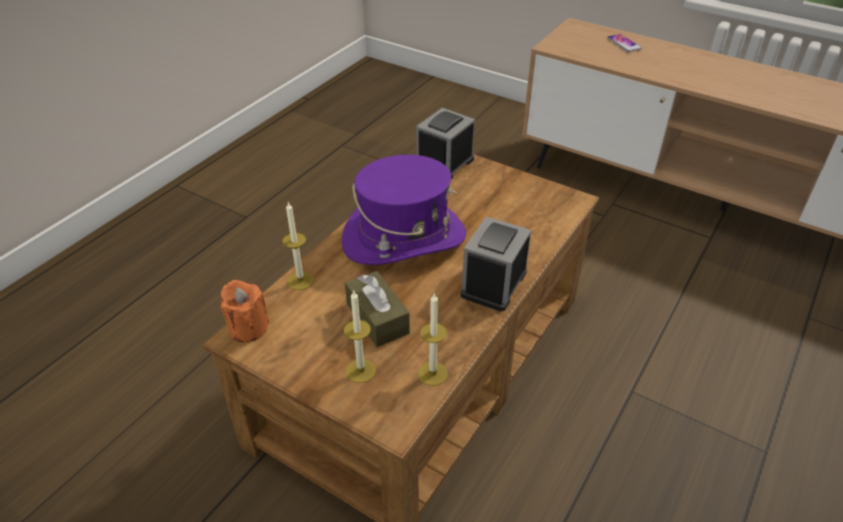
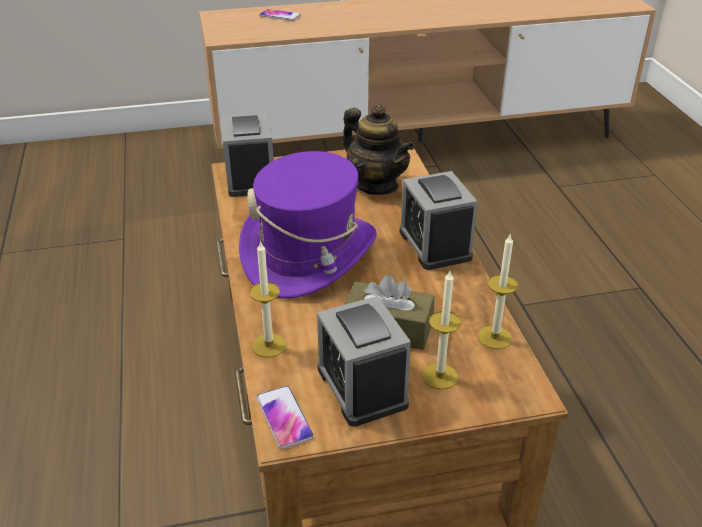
camera: 45 degrees left, 5 degrees down
(248, 328) = (284, 417): orange candle -> phone
(310, 342) = (362, 387): none -> alarm clock
(520, 215) = (376, 185): none -> teapot

